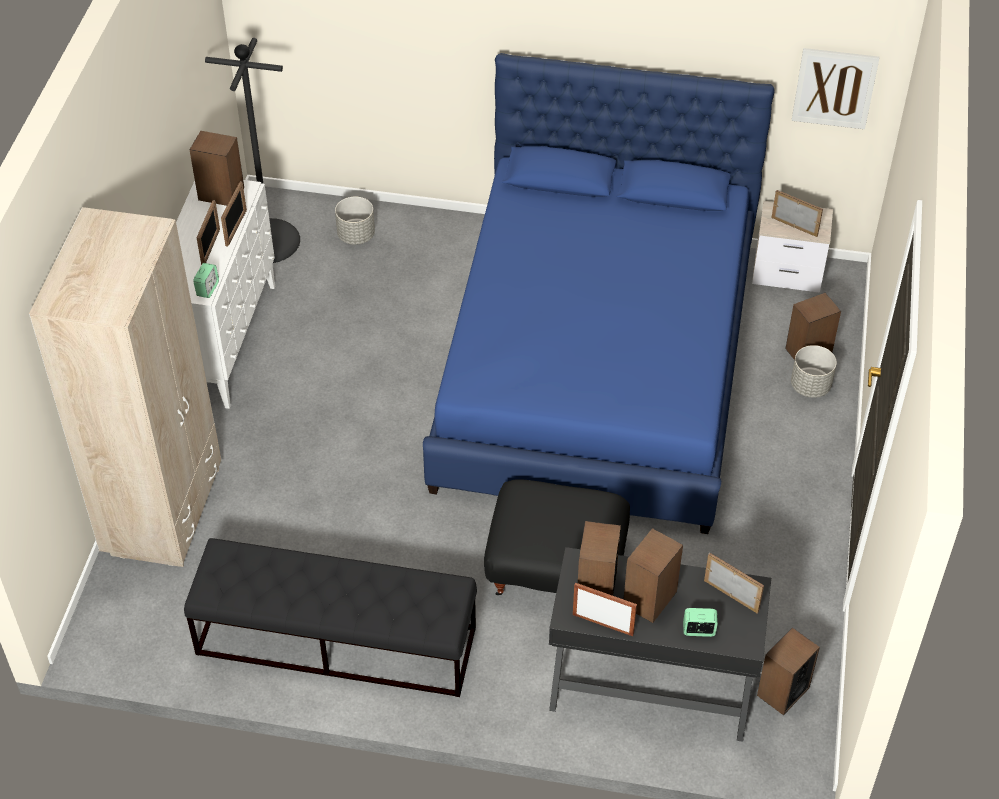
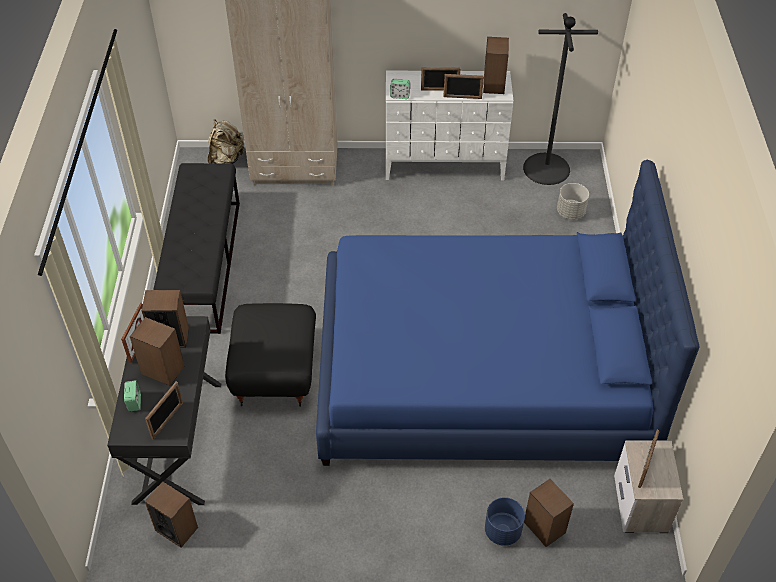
camera: 80 degrees right, 0 degrees up
(110, 598) = (226, 159): none -> beige backpack
(810, 386) = (502, 531): grey planter -> blue planter
(834, 88) = (720, 400): picture -> none

